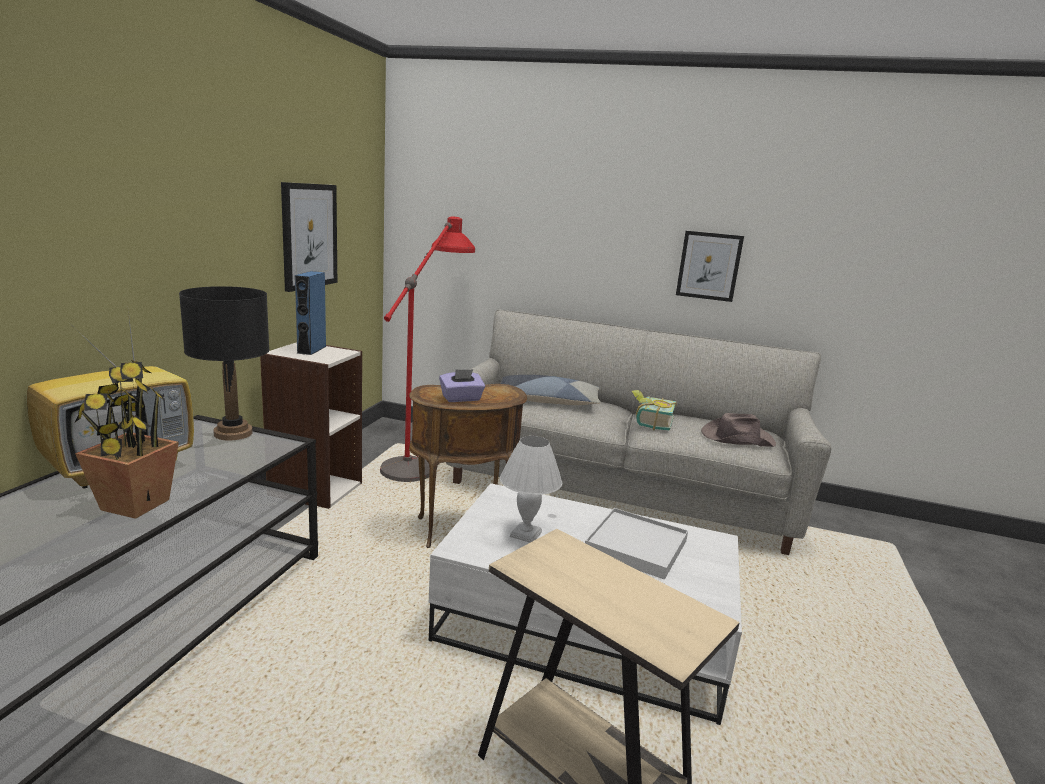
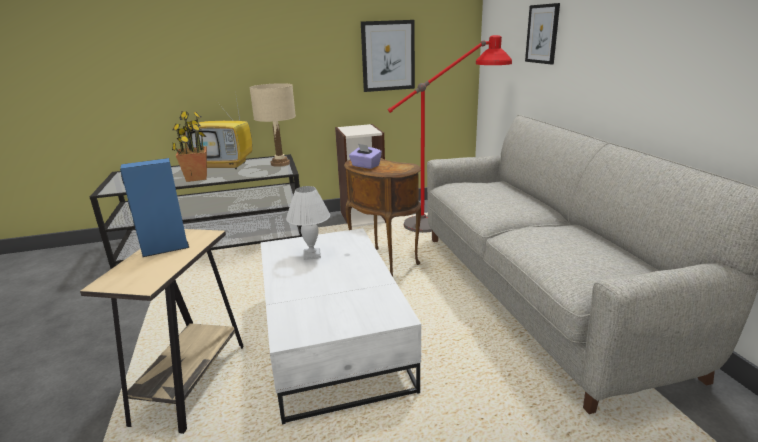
camera: 60 degrees right, 5 degrees up
(233, 433) = (280, 163): black table lamp -> beige table lamp
(311, 350) = (361, 128): blue speaker -> blue speaker (165, 249)
(547, 401) = (494, 193): pillow -> none
(636, 546) = (343, 289): white tray -> none
(649, 422) = (532, 228): book -> none
(709, 266) = (680, 70): picture -> picture (542, 34)
(736, 438) = (583, 265): brown hat -> none

